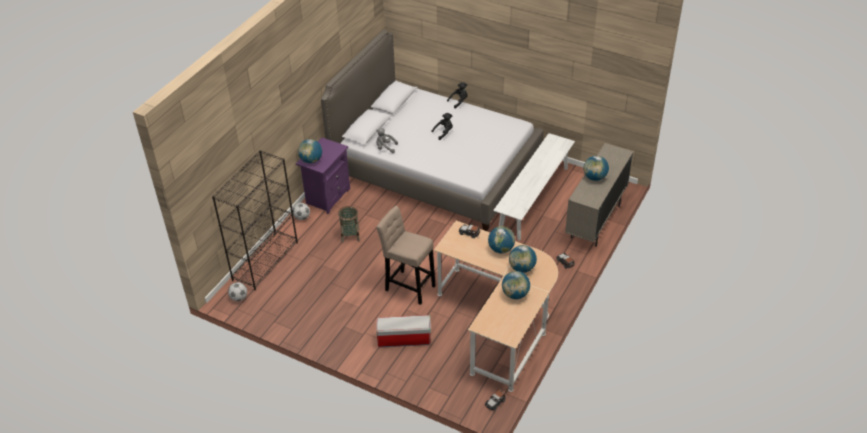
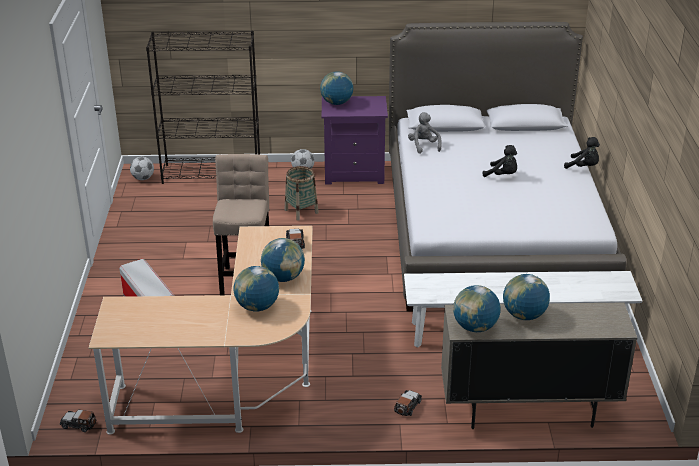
camera: 60 degrees right, 10 degrees down
(515, 294) = (197, 316): globe -> globe (475, 327)

